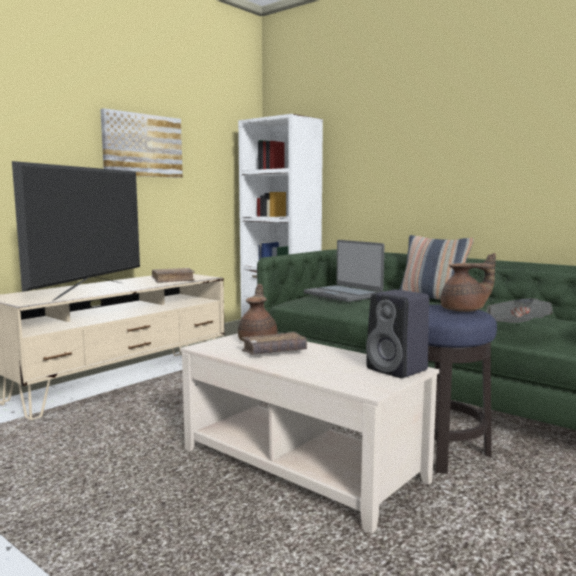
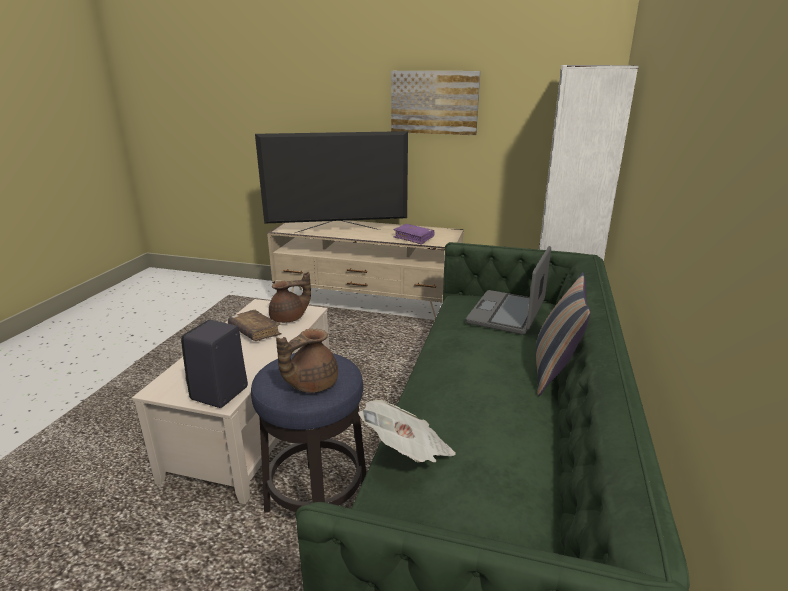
camera: 65 degrees right, 15 degrees up
(173, 280) = (413, 238): brown book -> purple book
(465, 310) = (310, 384): brown teapot -> brown teapot turned 75 degrees clockwise

